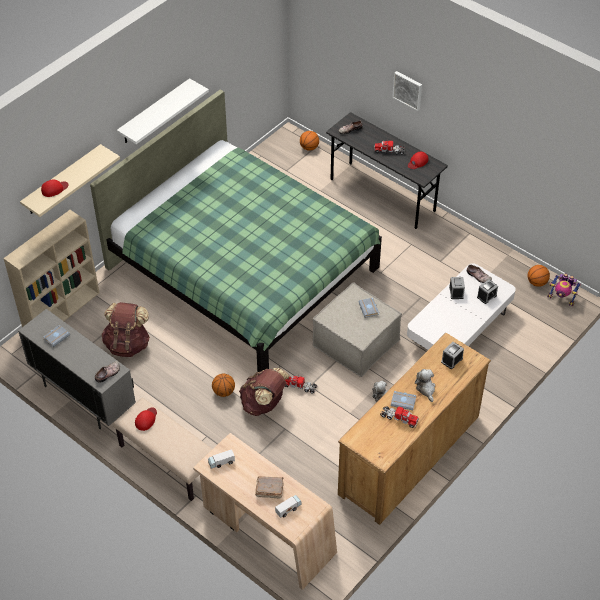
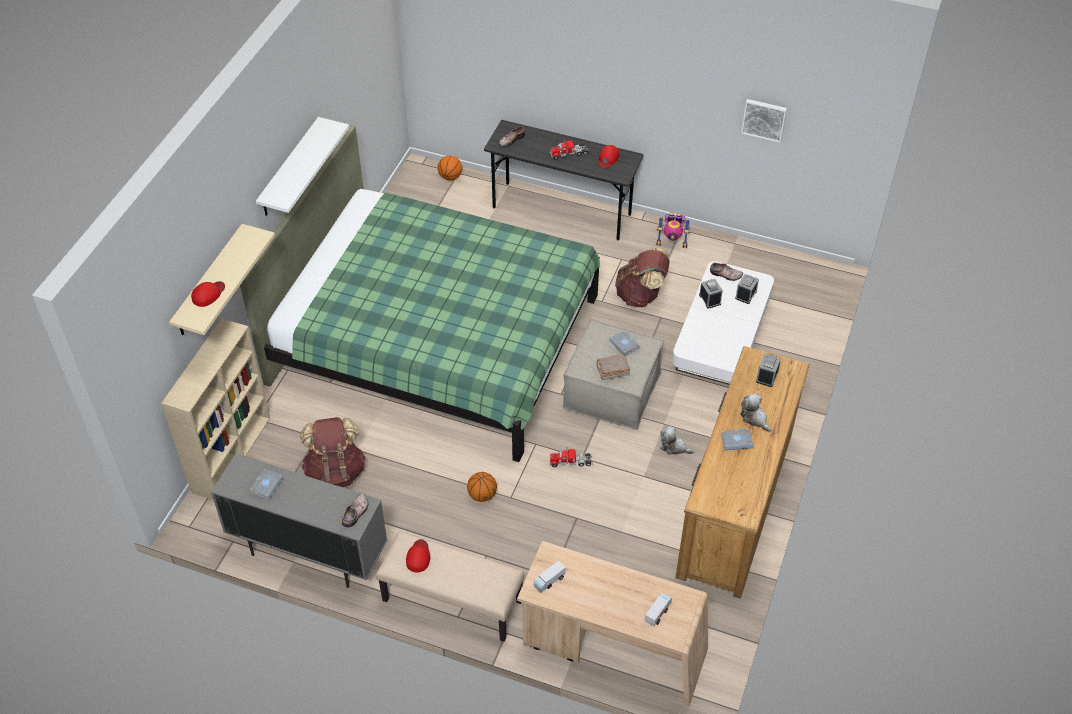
camera: 20 degrees left, 0 degrees up
(264, 404) = (537, 495): brown backpack -> brown backpack (641, 295)
(269, 490) = (623, 597): brown book -> brown book (612, 371)
(399, 418) = (741, 462): toy truck -> none
(408, 90) = (580, 73): picture -> picture (764, 119)
(537, 282) = (781, 266): basketball -> none
(561, 298) = (816, 276): toy robot -> toy robot (672, 242)

